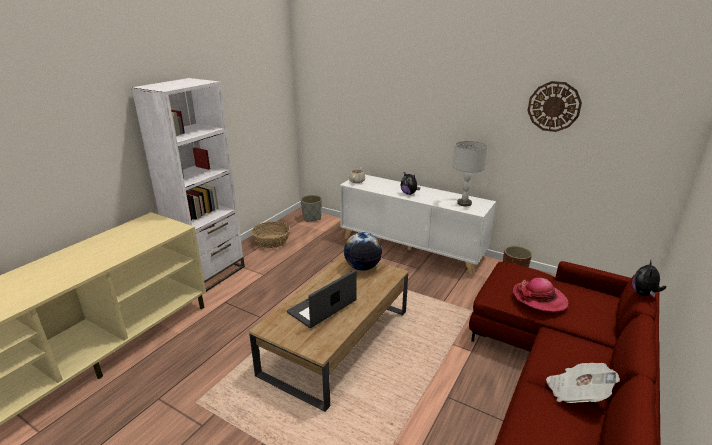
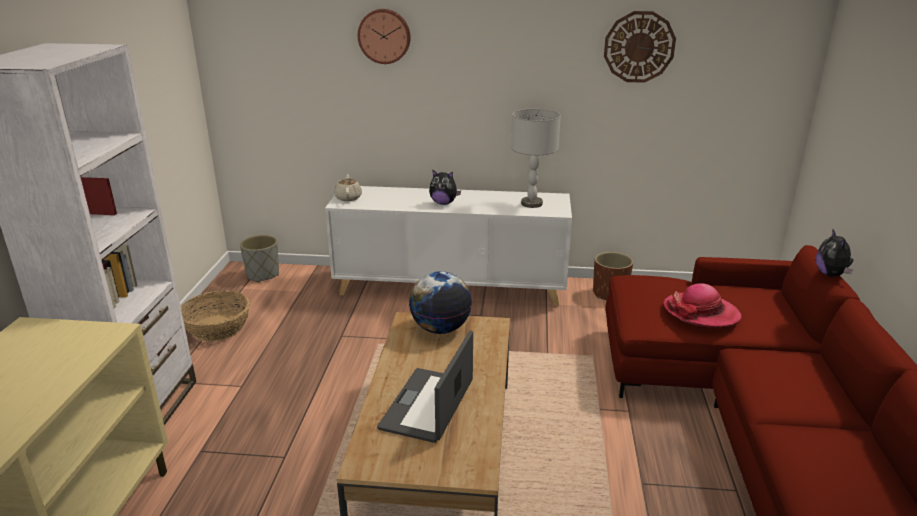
camera: 25 degrees left, 0 degrees up
(390, 86) = (384, 36): none -> wall clock
(576, 393) = (826, 419): newspaper -> none

